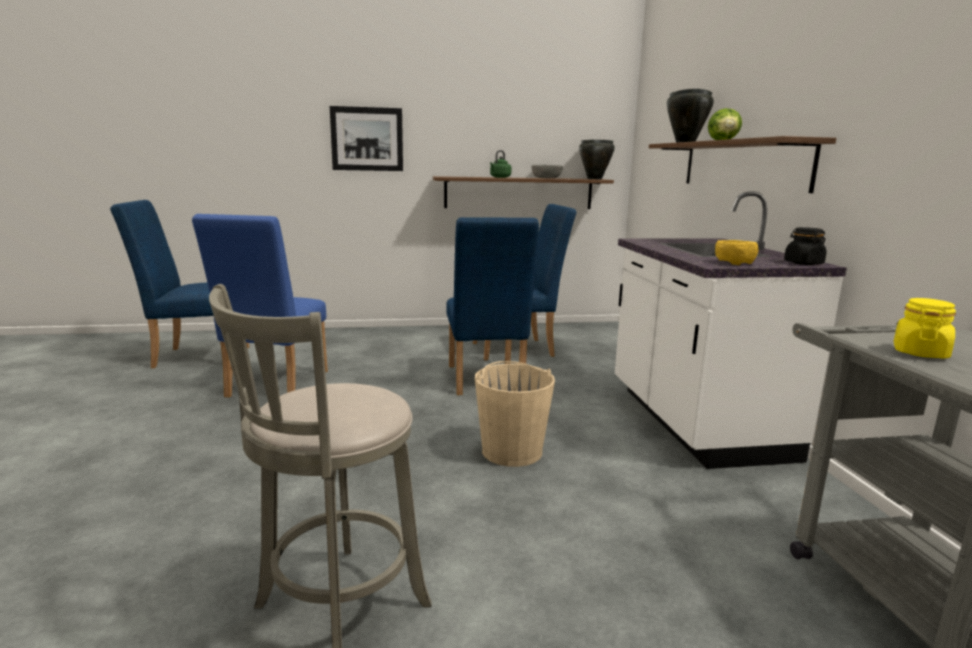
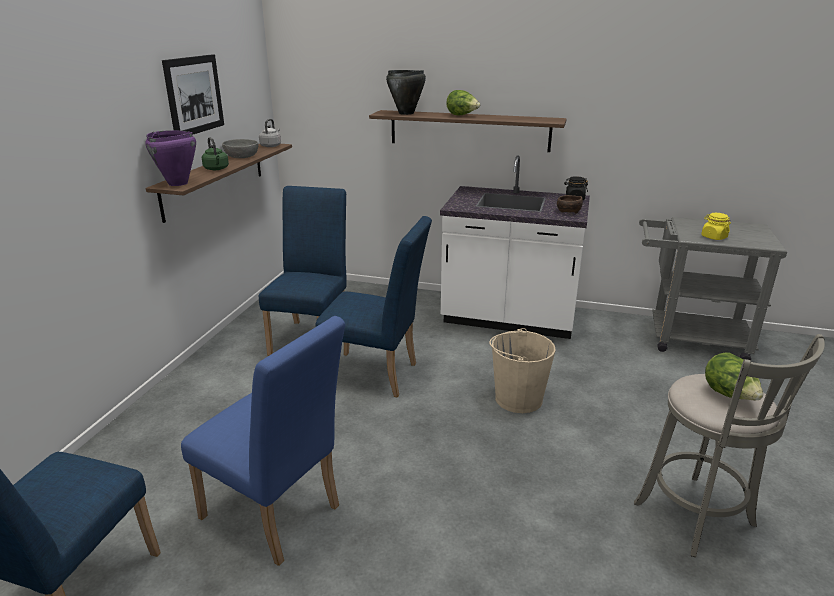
camera: 65 degrees left, 10 degrees up
(332, 405) = (729, 395): none -> lettuce
(367, 139) = (69, 161): picture -> picture (194, 95)
(450, 176) = (178, 183): none -> purple cooking pot
(594, 179) = (271, 146): black cooking pot -> grey kettle
(733, 262) = (568, 211): yellow bowl -> brown bowl

